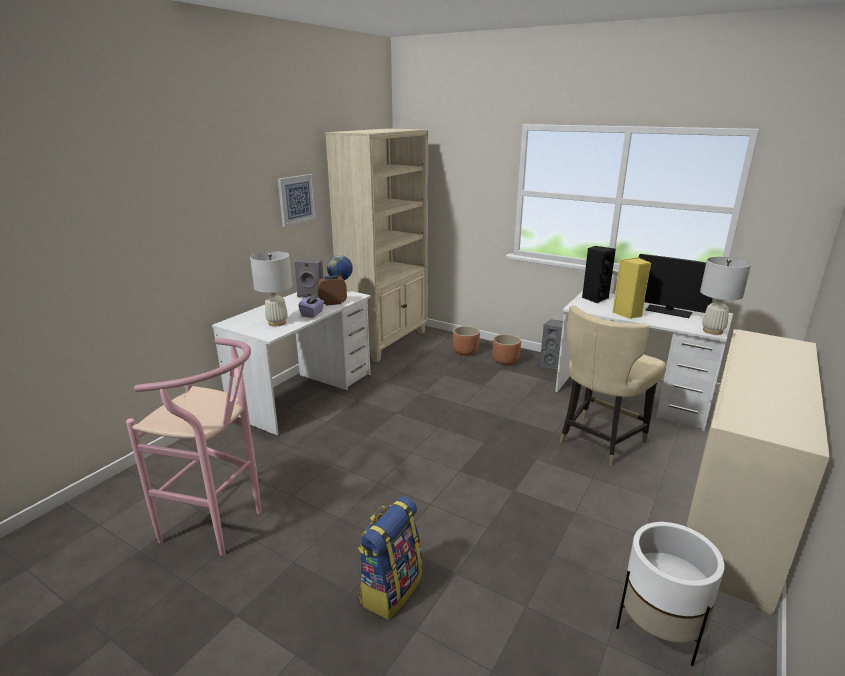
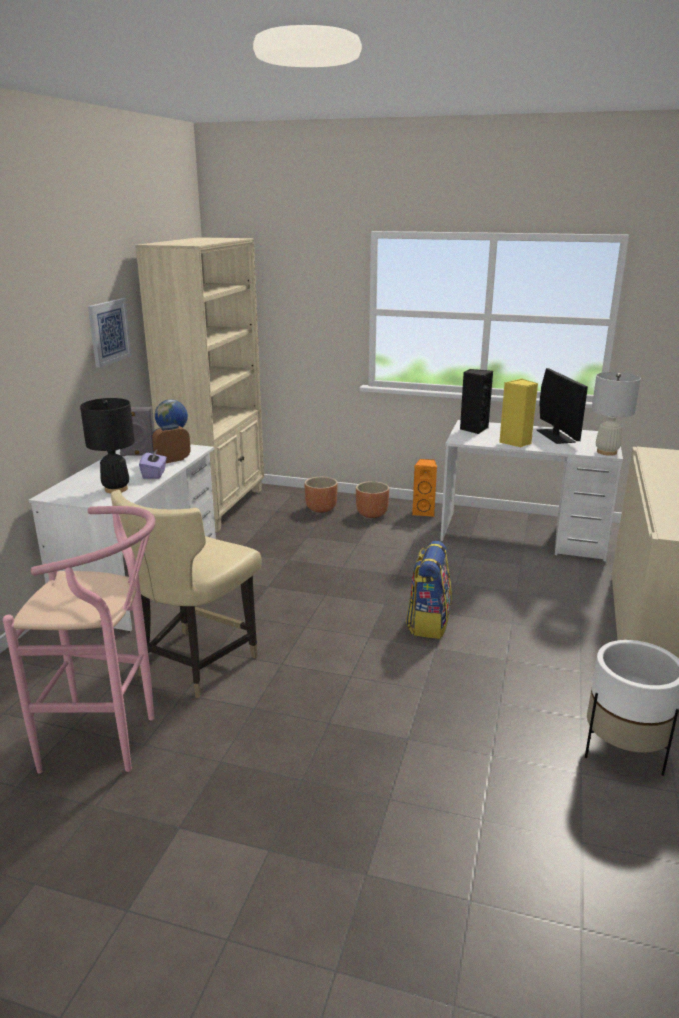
camera: 15 degrees left, 0 degrees up
(277, 323) = (116, 489): white table lamp -> black table lamp
(390, 588) = (344, 766): backpack -> backpack (428, 623)
(550, 364) = (424, 512): grey speaker -> orange speaker
(599, 440) = (505, 585): beige chair -> beige chair (195, 663)
(668, 311) = (555, 436): monitor -> monitor turned 120 degrees counterclockwise

